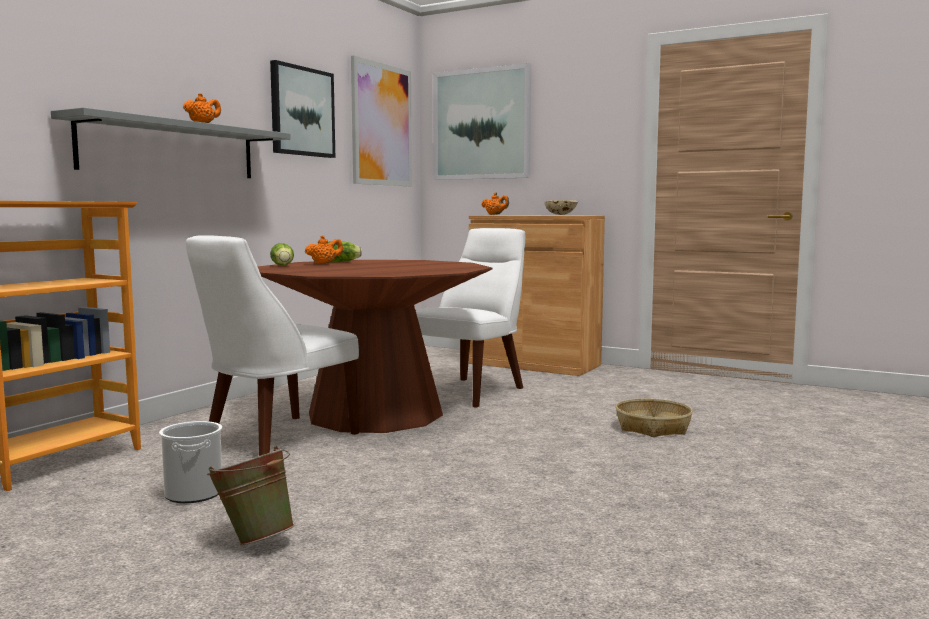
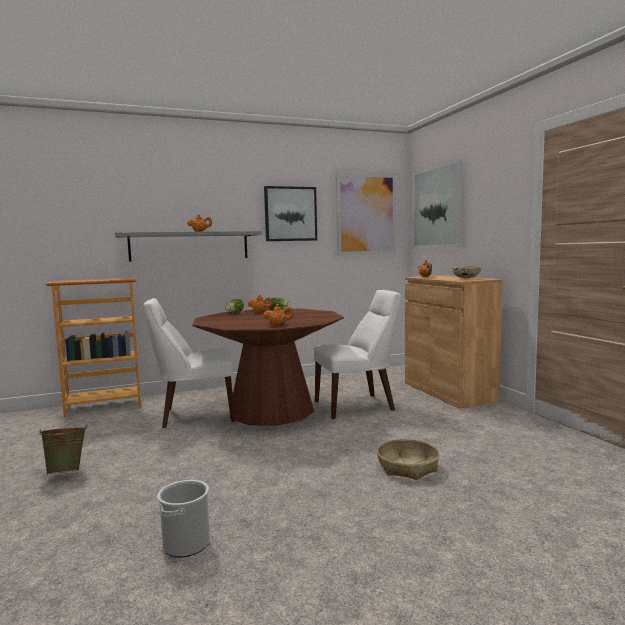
camera: 40 degrees right, 0 degrees up
(193, 493) = (104, 438): bucket -> bucket (186, 544)
(443, 270) = (278, 325): none -> orange teapot

